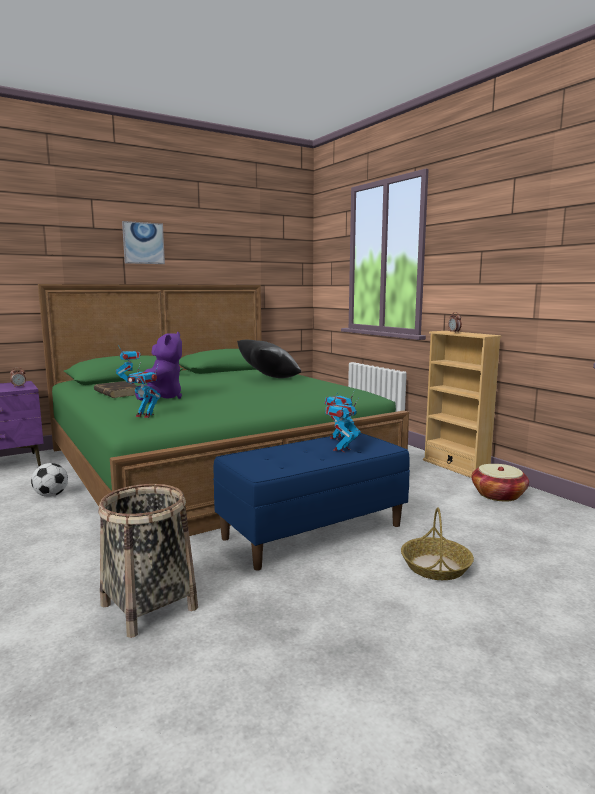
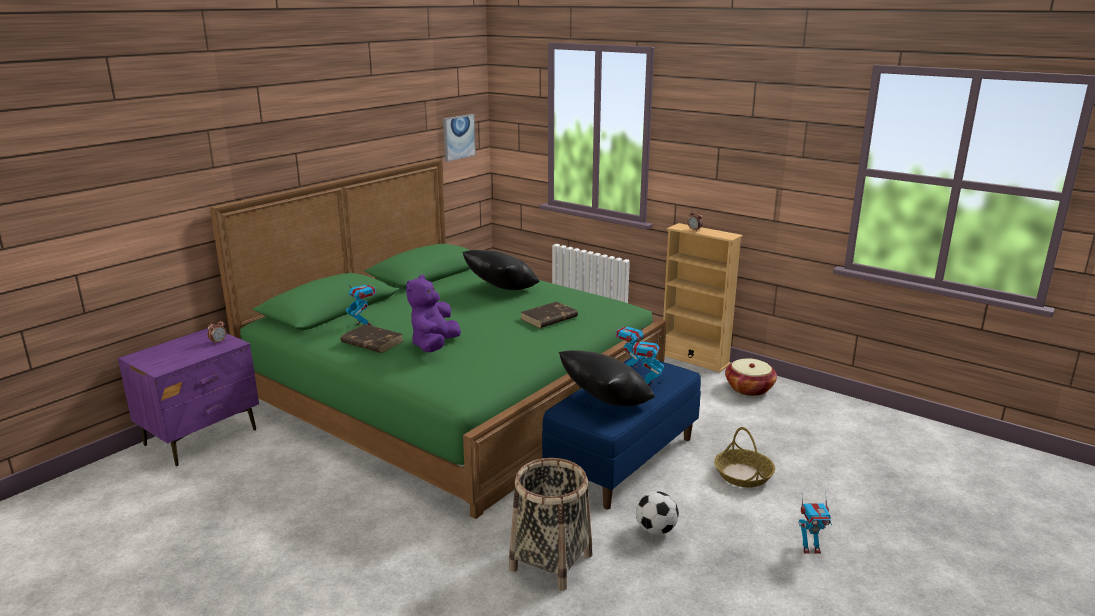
camera: 20 degrees left, 10 degrees up
(51, 495) = (321, 467): football -> football (656, 530)
(143, 243) = (316, 131): picture -> picture (458, 137)
(145, 415) = (458, 379): toy robot -> toy robot (810, 549)
(161, 398) = (434, 346): purple plush toy -> purple plush toy turned 150 degrees counterclockwise
(281, 458) = (605, 403): none -> black pillow
(284, 393) = (548, 318): none -> brown book

